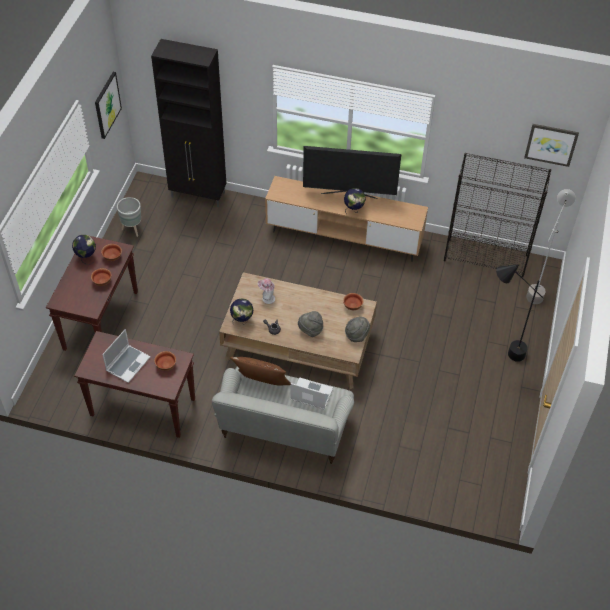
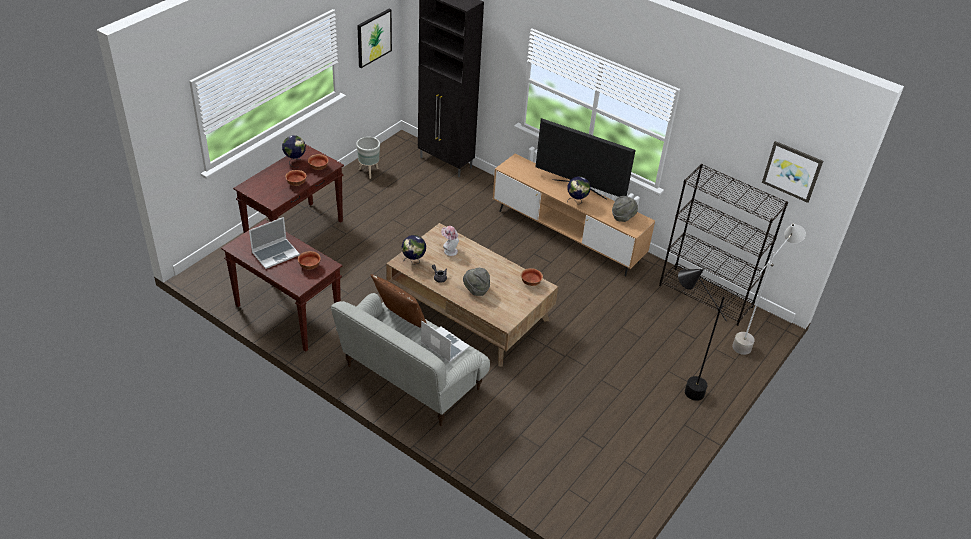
camera: 20 degrees right, 10 degrees down
(356, 335) = (520, 308): grey hat -> grey hat (623, 217)

